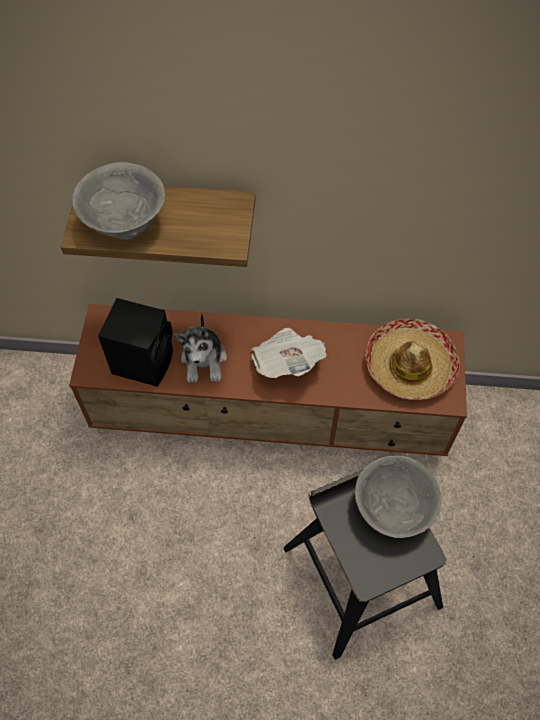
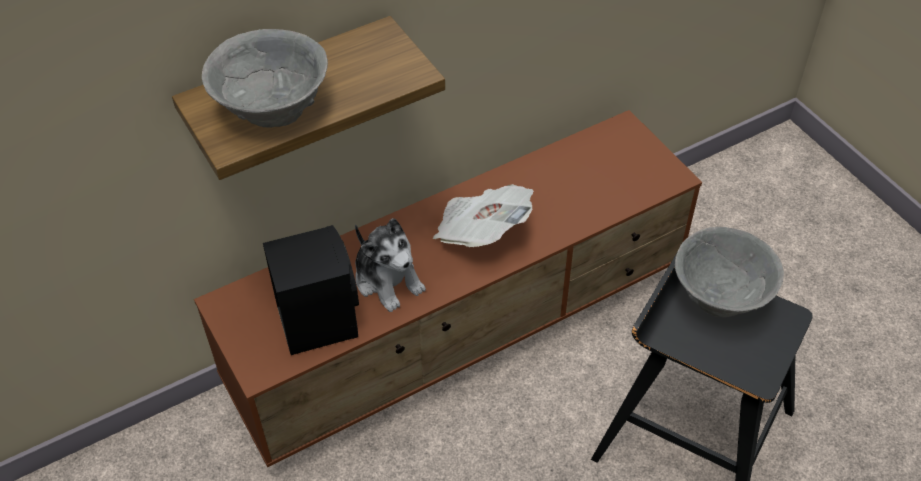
camera: 35 degrees left, 10 degrees down
(409, 365) = (607, 167): hat -> none

